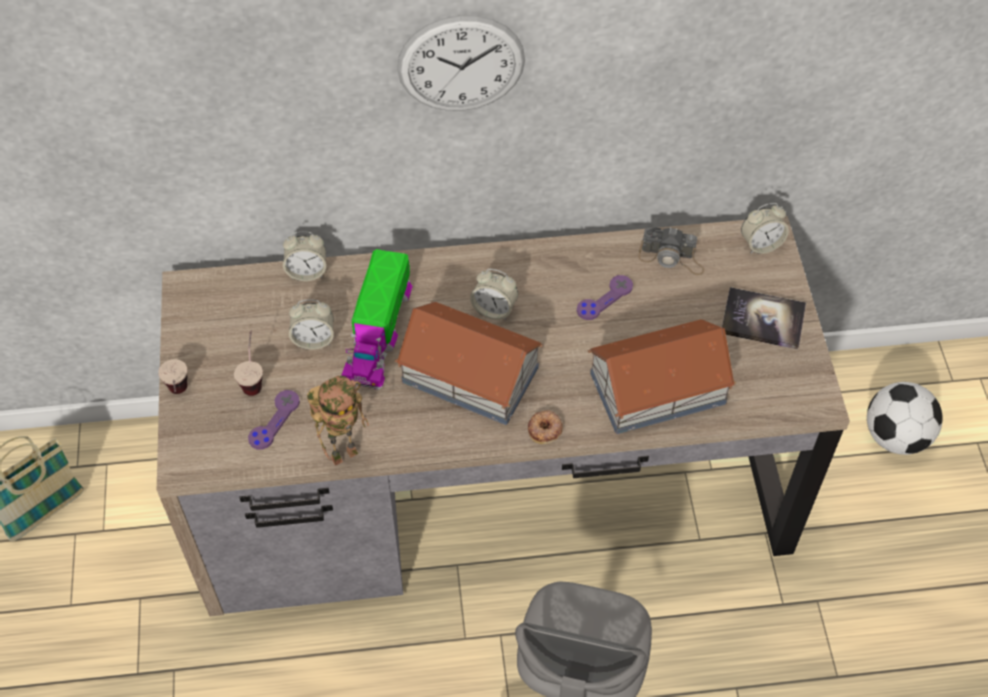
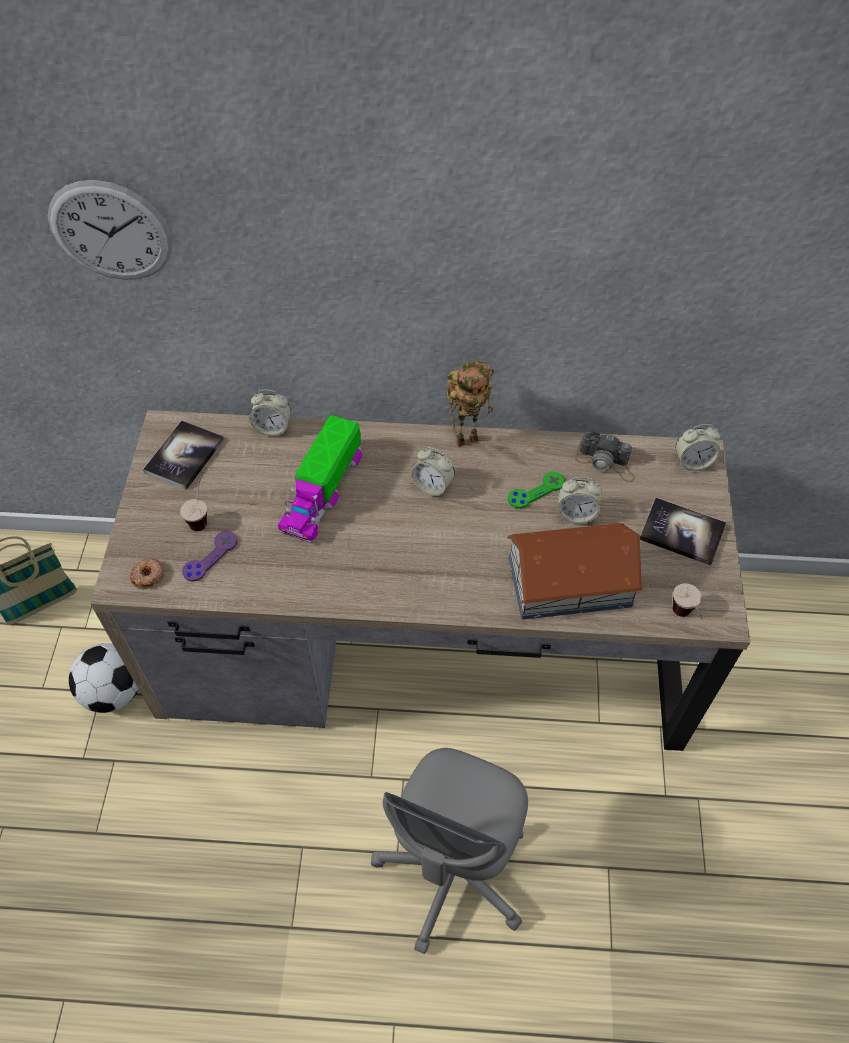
camera: 10 degrees right, 0 degrees up
(180, 395) = (133, 521): cup -> cup (684, 618)
(217, 316) = (184, 456): none -> book
(314, 339) = (263, 488): alarm clock -> alarm clock (576, 514)
(344, 452) = (266, 596): toy robot -> toy robot (467, 438)
(461, 64) = (421, 246): wall clock -> wall clock (110, 231)
(471, 375) = (397, 543): toy house -> none
(545, 429) = (455, 604): donut -> donut (148, 576)
(604, 298) = (536, 491): purple game controller -> green game controller
(895, 437) = (796, 658): football -> football (114, 692)

